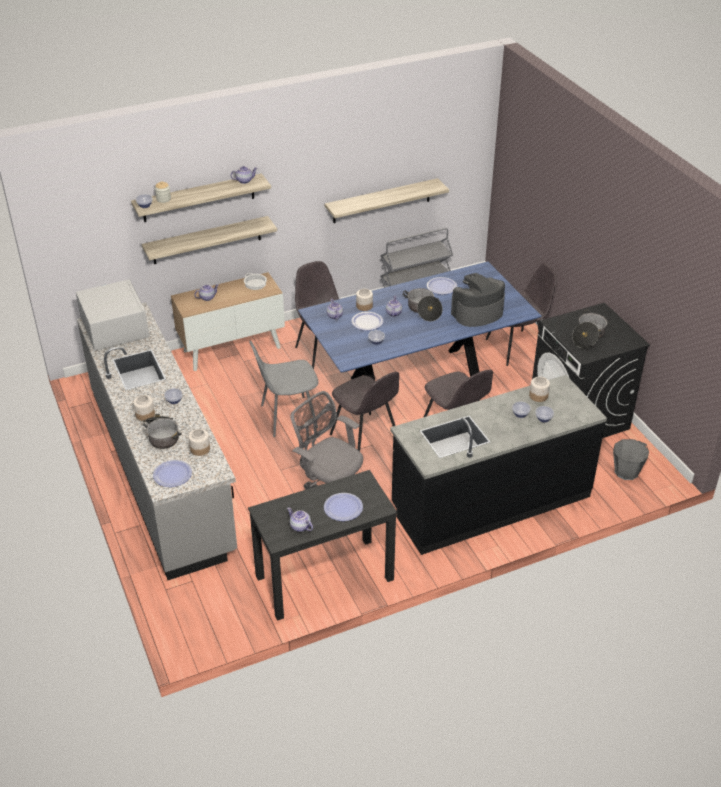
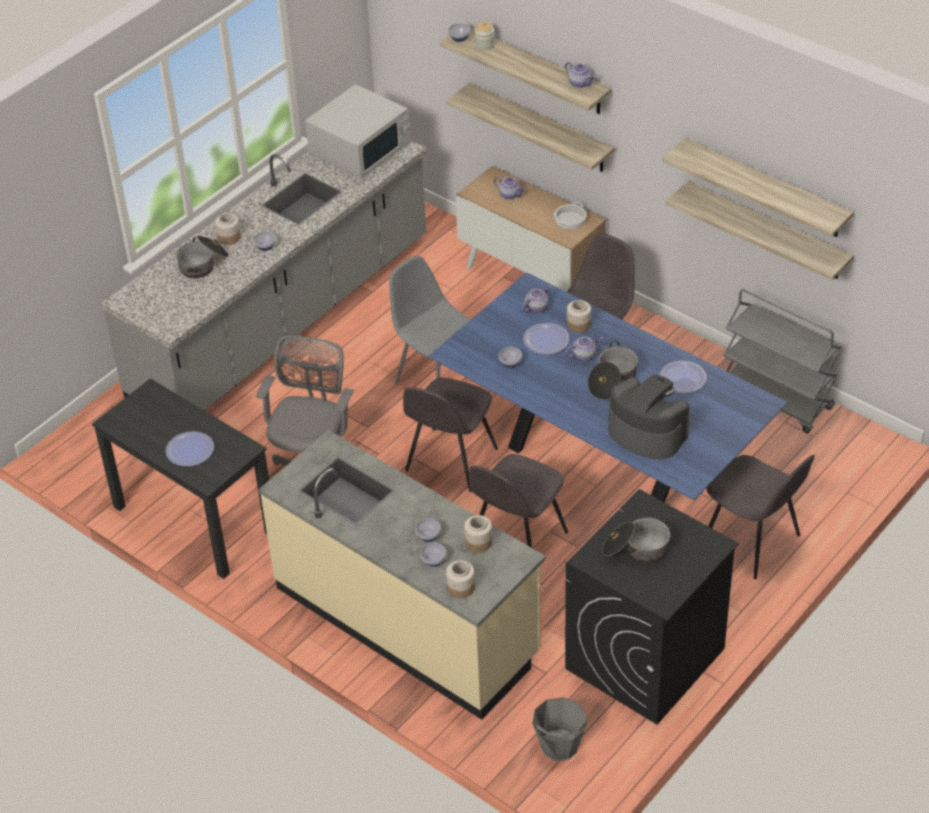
camera: 65 degrees right, 5 degrees up
(172, 474) = (148, 298): plate -> none
(200, 449) = (199, 300): jar -> jar (461, 588)
(299, 527) = (142, 428): teapot -> none
(378, 172) = (766, 189): none -> shelf
(490, 502) = (407, 621): black counter -> beige counter

